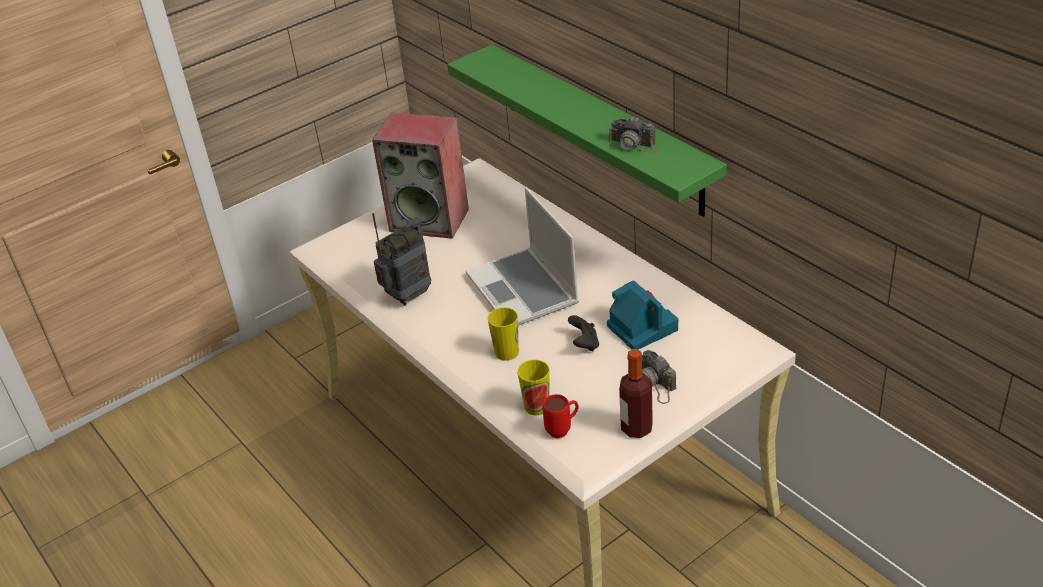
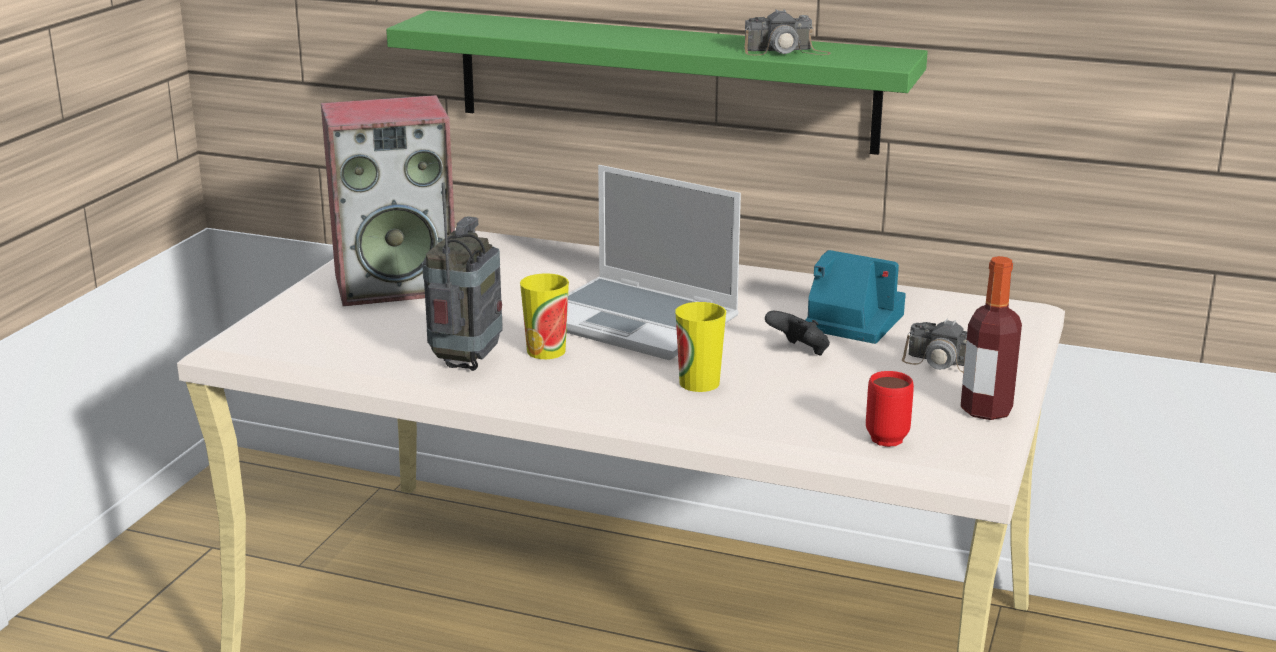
camera: 35 degrees left, 15 degrees down
(537, 406) = (820, 423): cup -> cup (546, 351)

